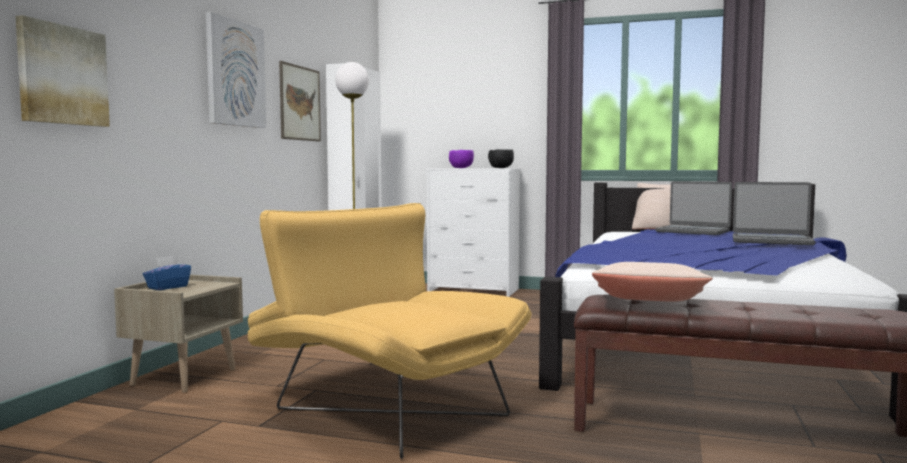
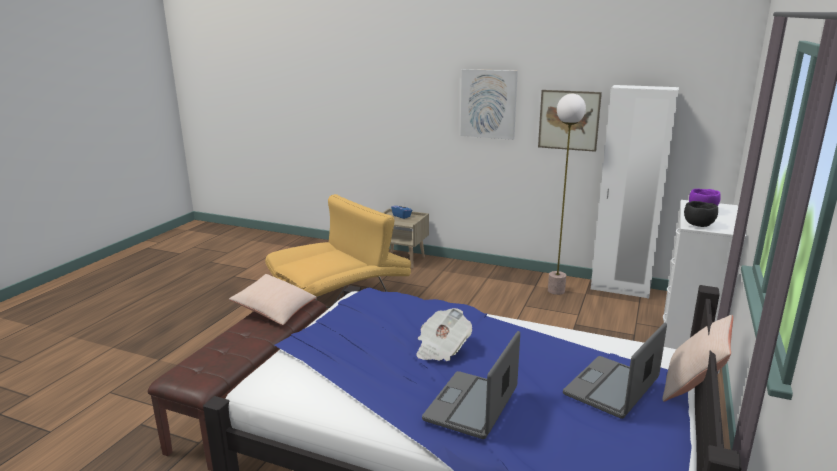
camera: 95 degrees right, 15 degrees up
(62, 75) = (371, 114): picture -> none
(695, 244) = (441, 349): none -> newspaper

